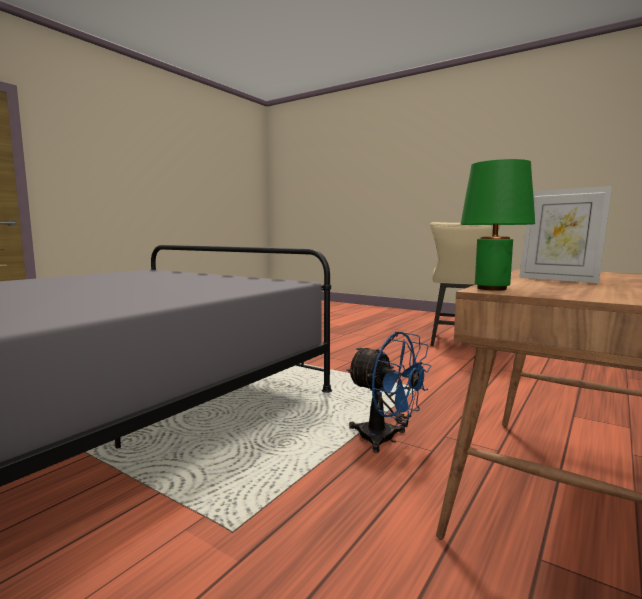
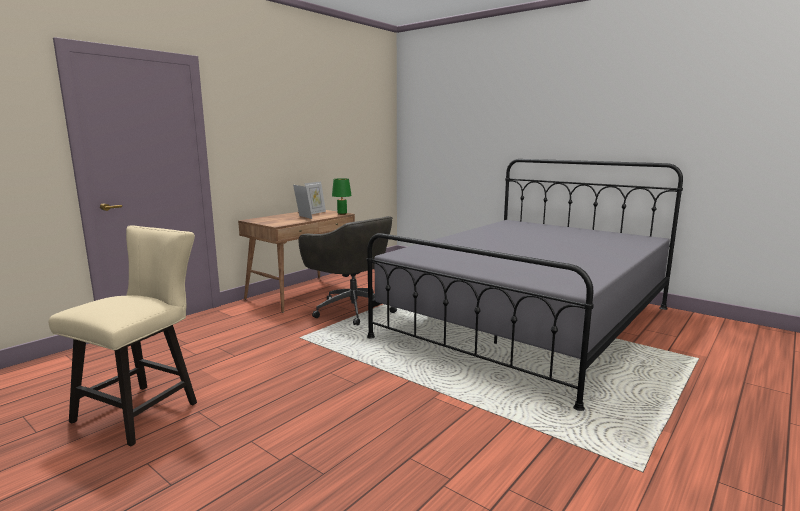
camera: 175 degrees left, 5 degrees up
(385, 439) = (352, 309): blue fan -> grey office chair
(604, 291) = (316, 212): none -> picture frame

